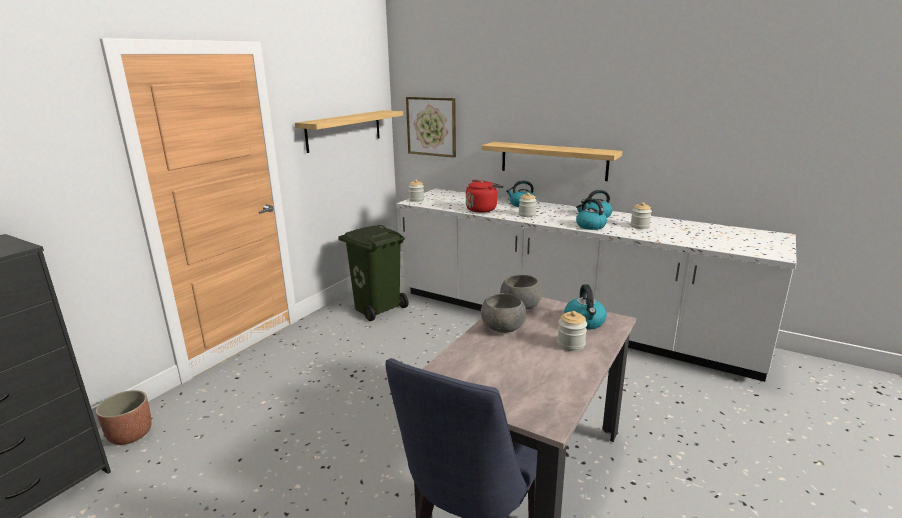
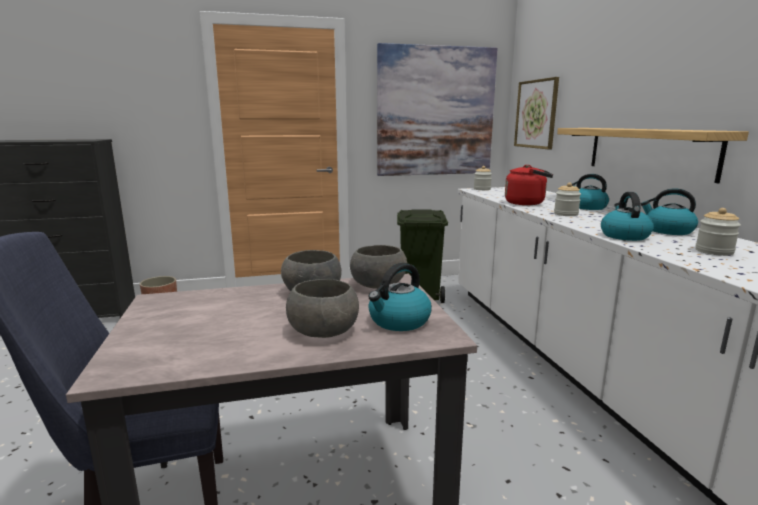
camera: 45 degrees right, 5 degrees down
(344, 130) = (436, 112): shelf -> picture
(571, 344) = (324, 330): jar -> grey bowl

